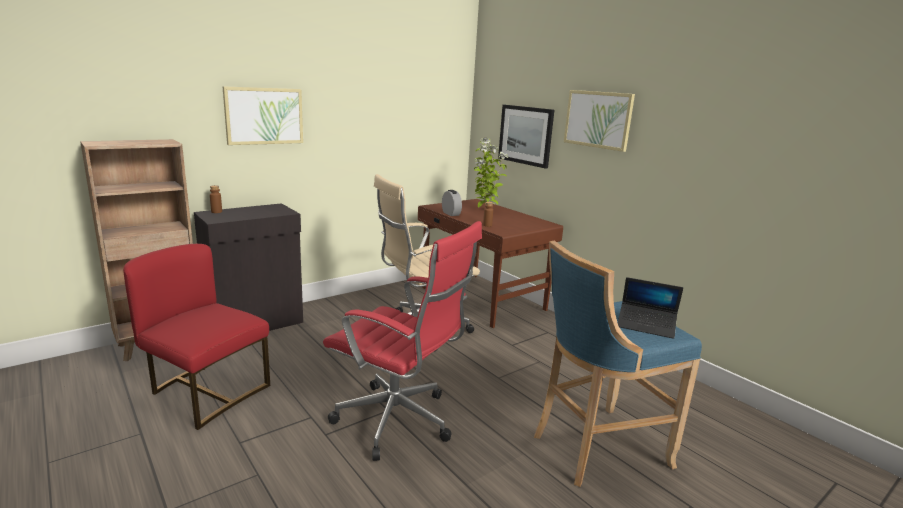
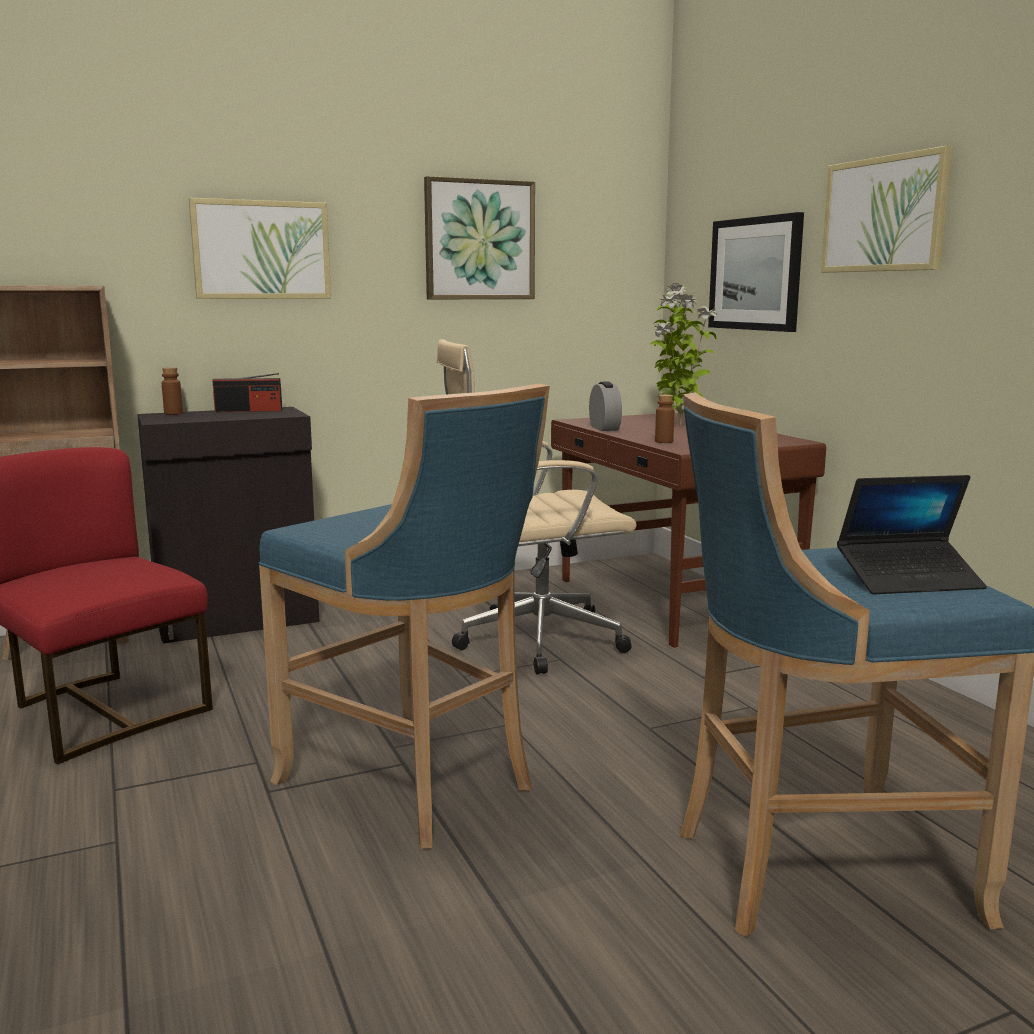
camera: 15 degrees right, 5 degrees down
(260, 208) = (249, 411): none -> radio
(381, 108) = (479, 240): none -> picture
(399, 422) = (414, 784): red office chair -> blue stool
(646, 326) = (909, 580): laptop -> laptop turned 45 degrees counterclockwise

